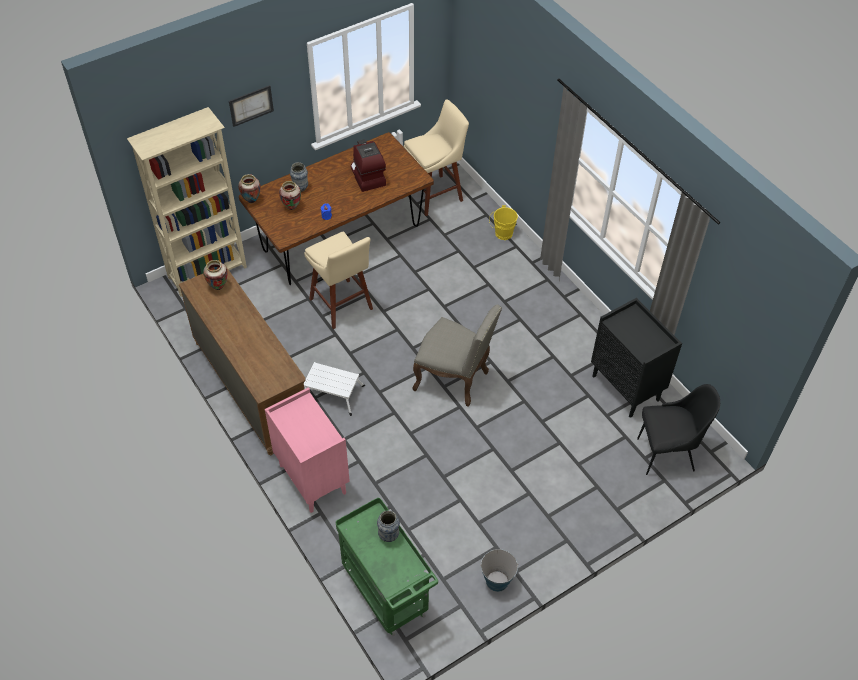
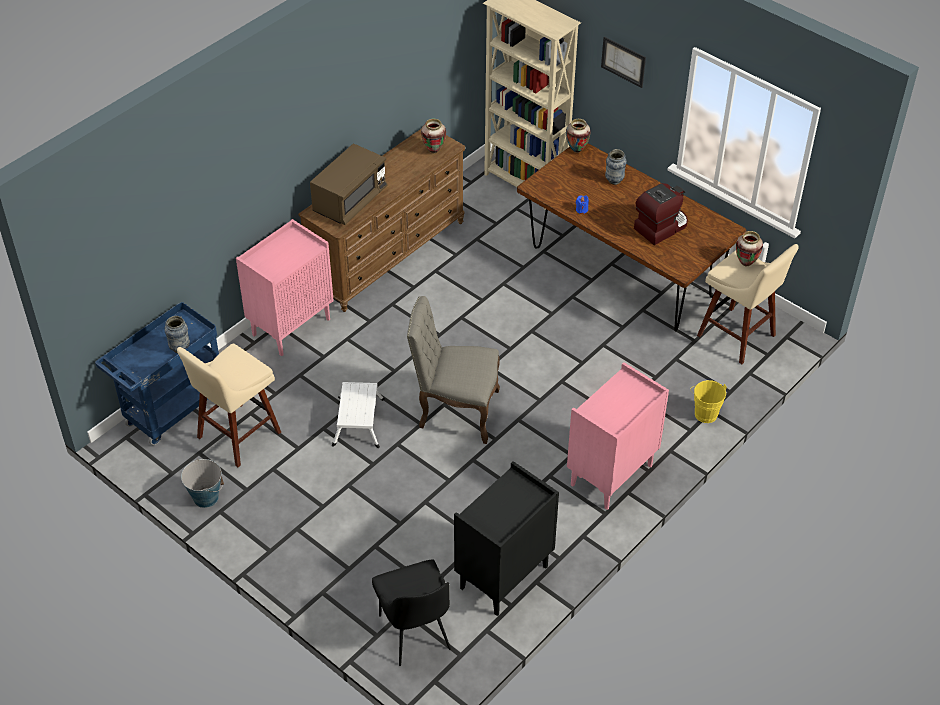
camera: 75 degrees right, 5 degrees down
(258, 360) = (350, 201): none -> brown microwave
(291, 207) = (582, 181): vase -> vase (746, 263)
(332, 393) = (403, 316): white step ladder -> white step ladder (358, 421)
(341, 305) = (525, 295): beige stool -> beige stool (237, 436)
(387, 596) = (171, 413): green cart -> blue cart
(453, 379) = (456, 411): grey chair -> grey chair turned 90 degrees clockwise
(546, 301) = (611, 475): none -> pink cabinet

